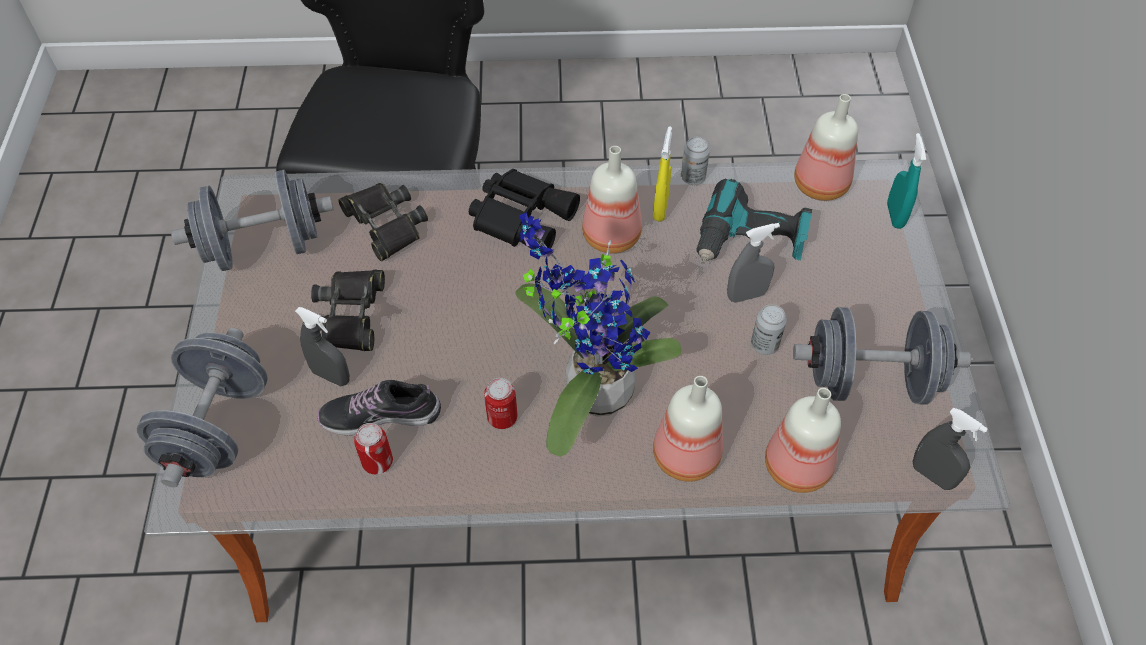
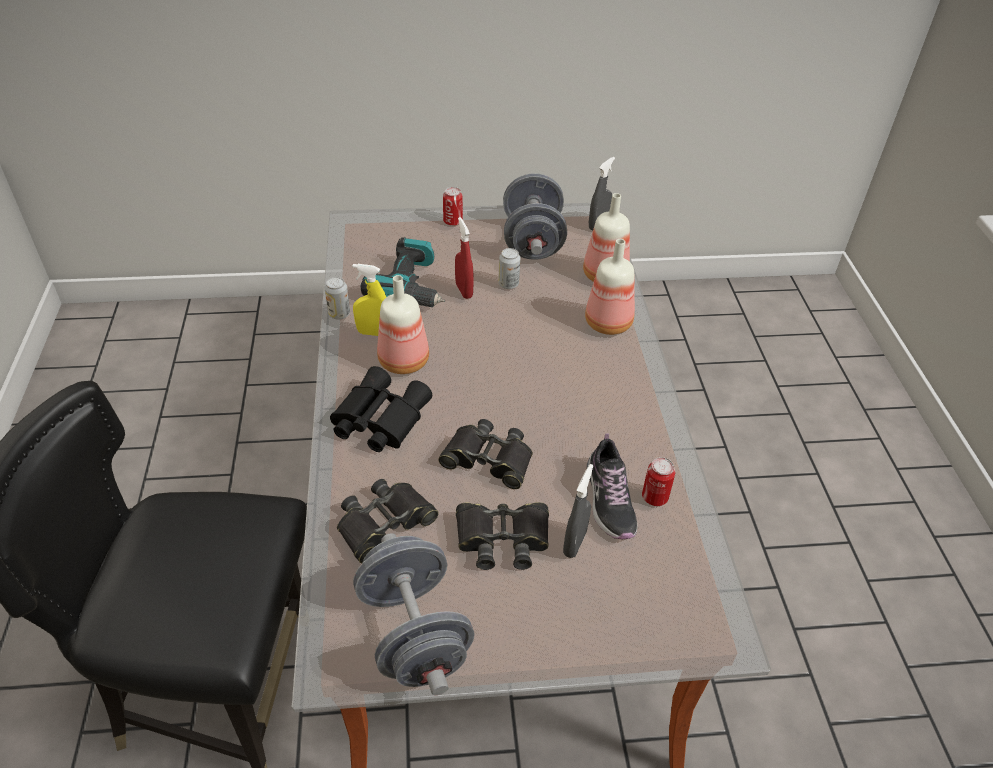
camera: 95 degrees left, 10 degrees down
(217, 427) = (648, 629): grey dumbbell -> none
(454, 308) = (488, 459): none -> black binoculars
(502, 417) = (596, 421): can -> can (453, 221)
(590, 389) = (560, 371): potted plant -> none
(746, 295) = (464, 290): grey spray bottle -> red spray bottle
(820, 183) = (352, 250): bottle -> none
(895, 215) = (387, 219): turquoise spray bottle -> none

